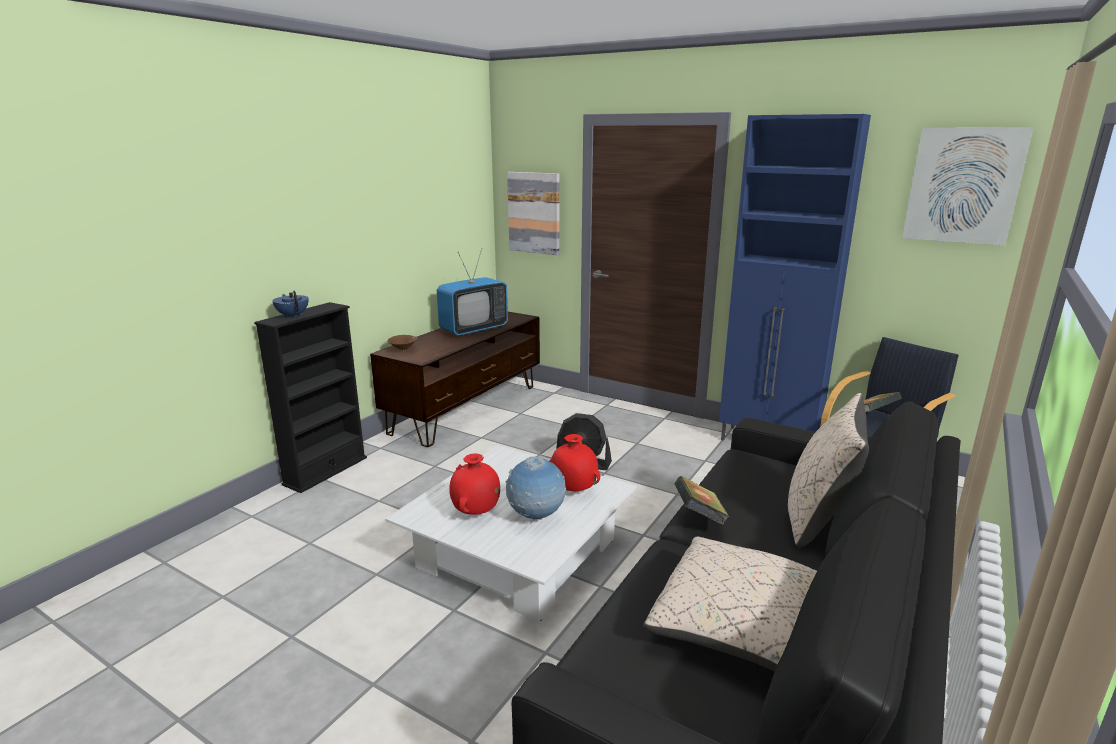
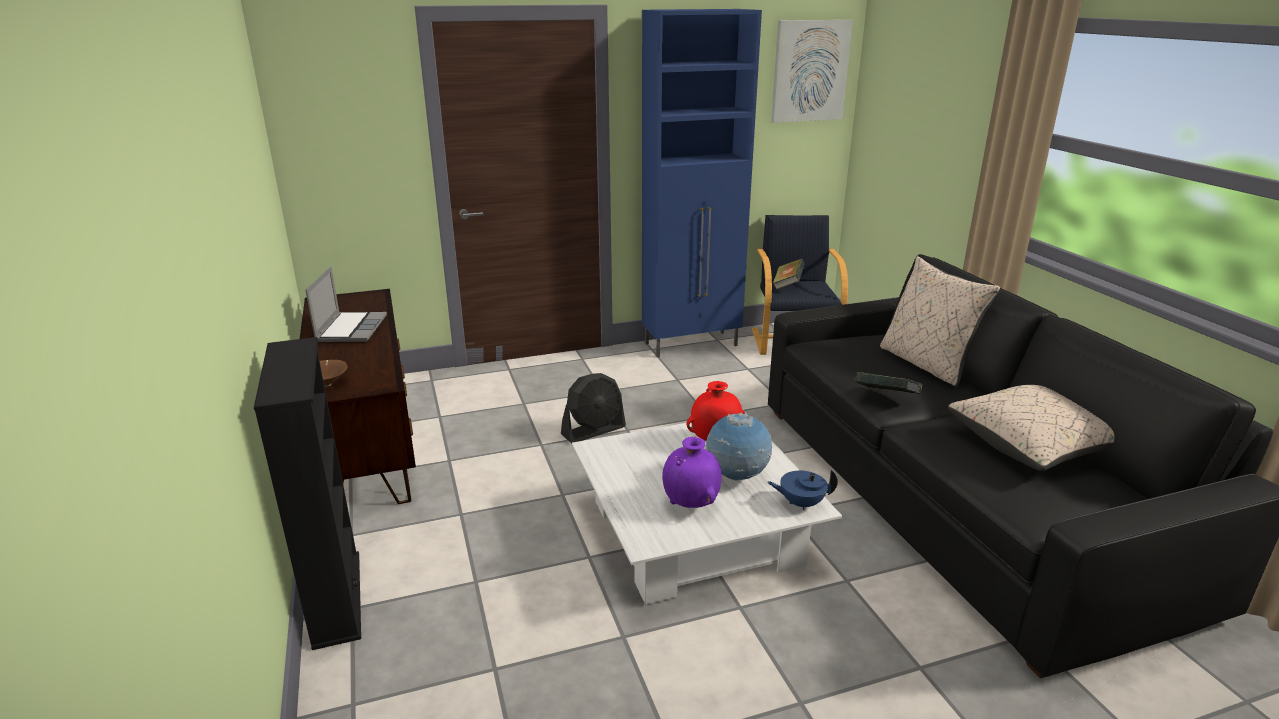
camera: 50 degrees left, 5 degrees up
(293, 316) = (289, 376): blue teapot -> blue teapot (801, 503)
(473, 329) = (351, 328): television -> laptop
(476, 513) = (691, 505): red vase -> purple vase
(534, 213) = (350, 148): picture -> none

